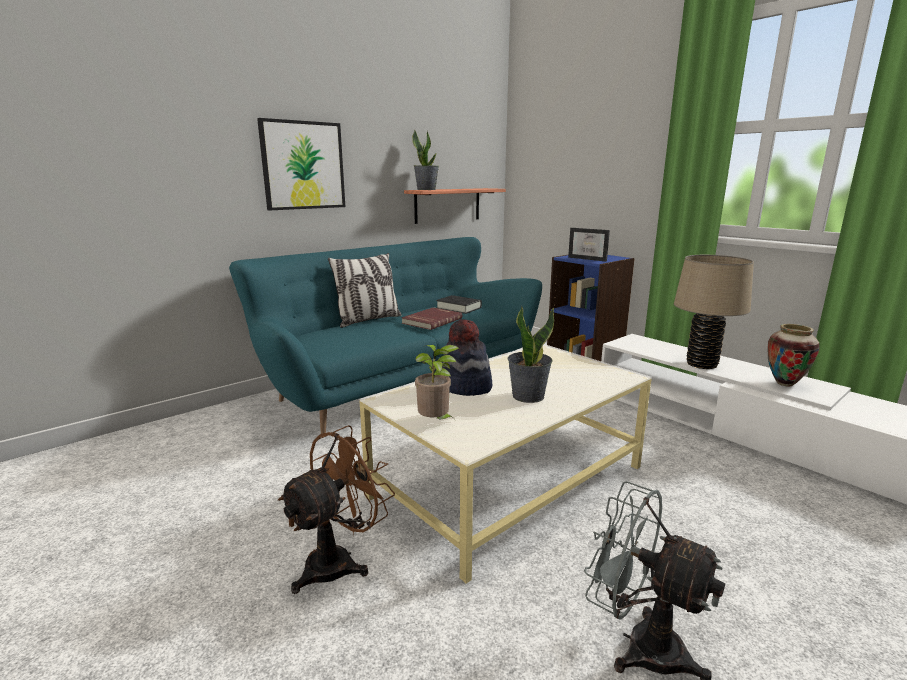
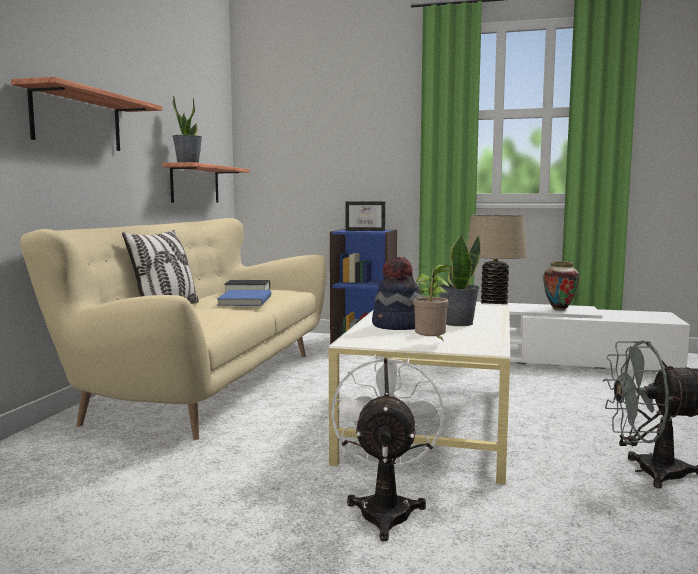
camera: 35 degrees left, 10 degrees down
(303, 165) = (77, 120): picture -> shelf
(339, 561) = (386, 508): brown fan -> white fan
(398, 383) = (205, 384): turquoise sofa -> beige sofa
(431, 320) = (244, 301): red book -> blue book

